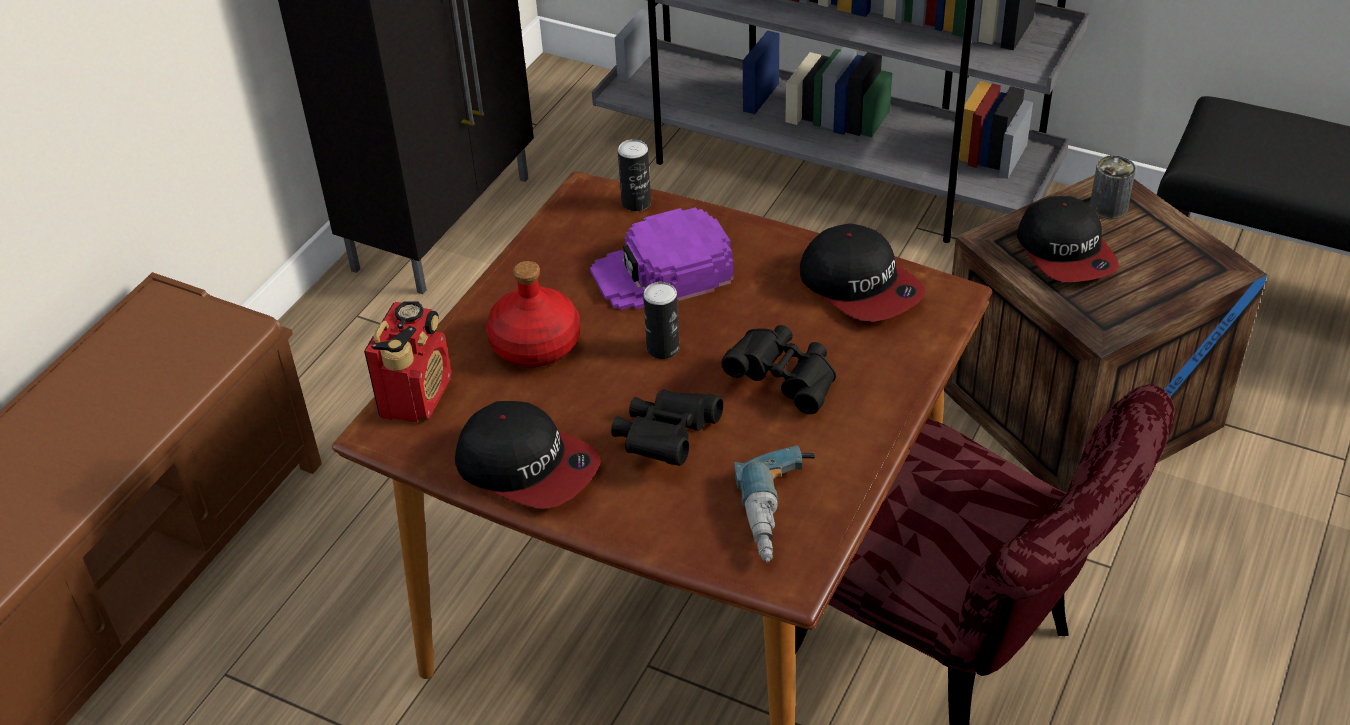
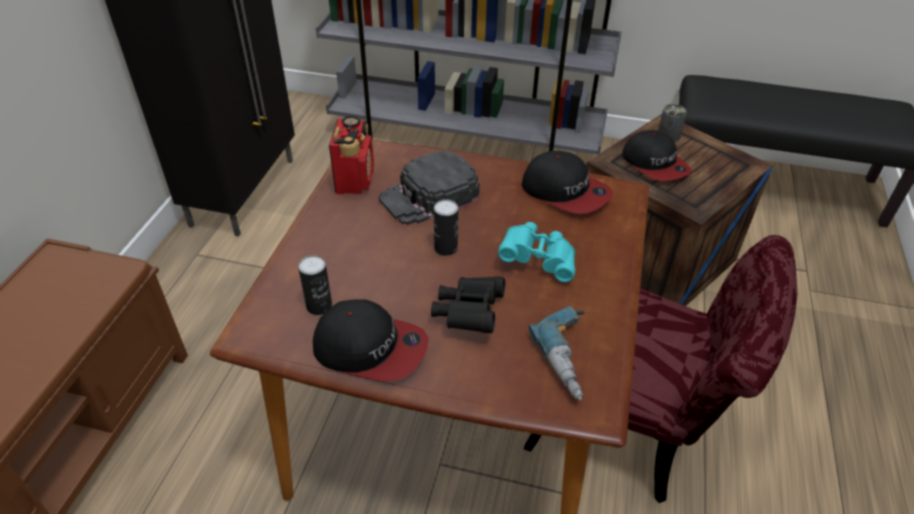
camera: 15 degrees left, 0 degrees up
(416, 395) = (271, 304): radio -> radio (355, 180)
(537, 344) = (353, 255): red bottle -> none
(636, 203) = (397, 153): can -> can (319, 306)
(663, 272) = (429, 196): purple cap -> black cap
(784, 381) = (538, 260): black binoculars -> turquoise binoculars

